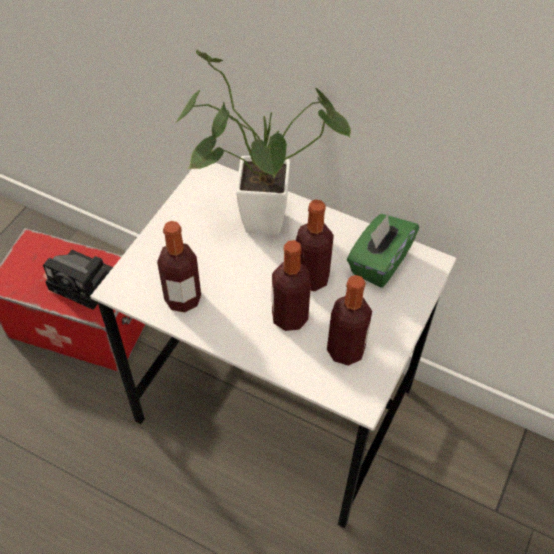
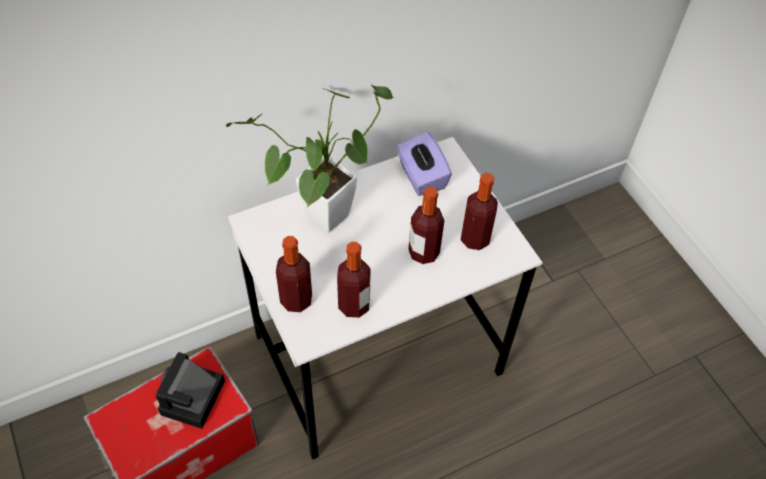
camera: 55 degrees left, 0 degrees up
(86, 284) = (192, 400): camera -> camera turned 135 degrees clockwise
(311, 278) = (402, 220): bottle -> bottle (296, 300)
(379, 262) = (421, 176): green tissue box -> purple tissue box

